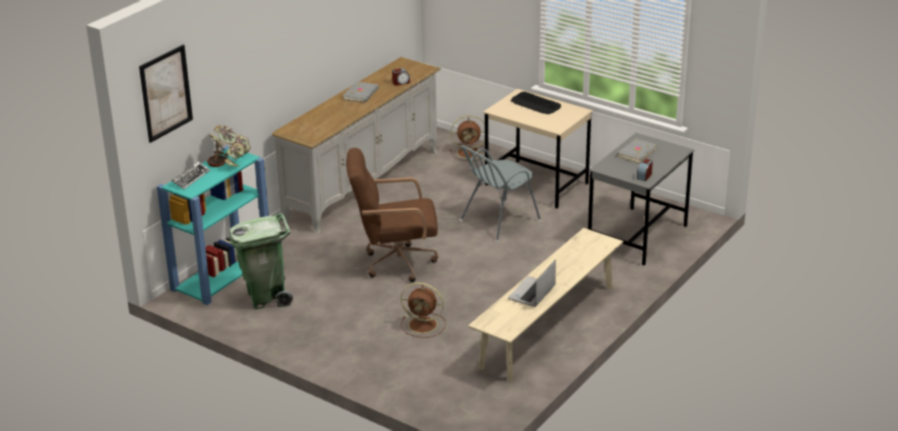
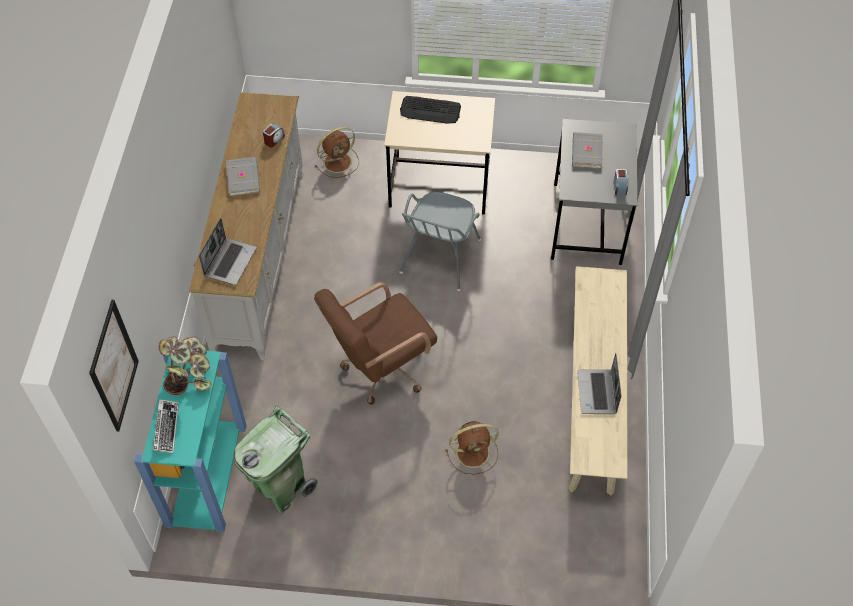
camera: 30 degrees left, 25 degrees up
(312, 127) = (230, 261): none -> laptop

